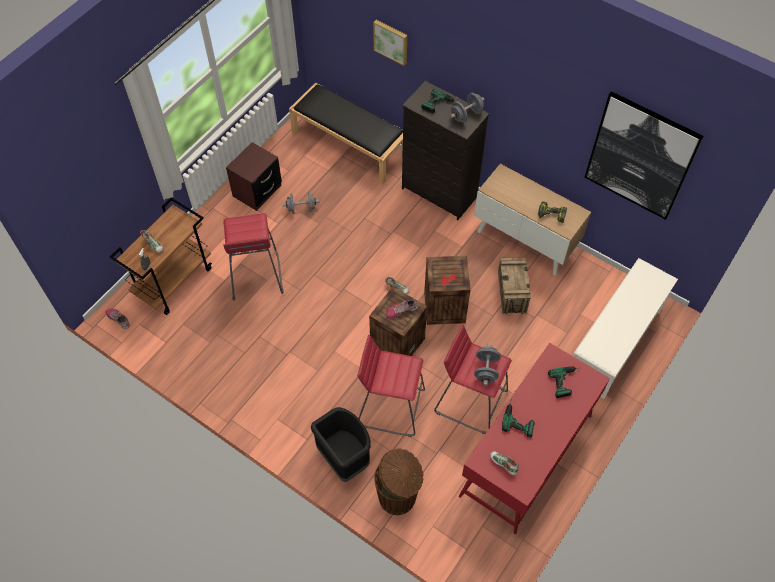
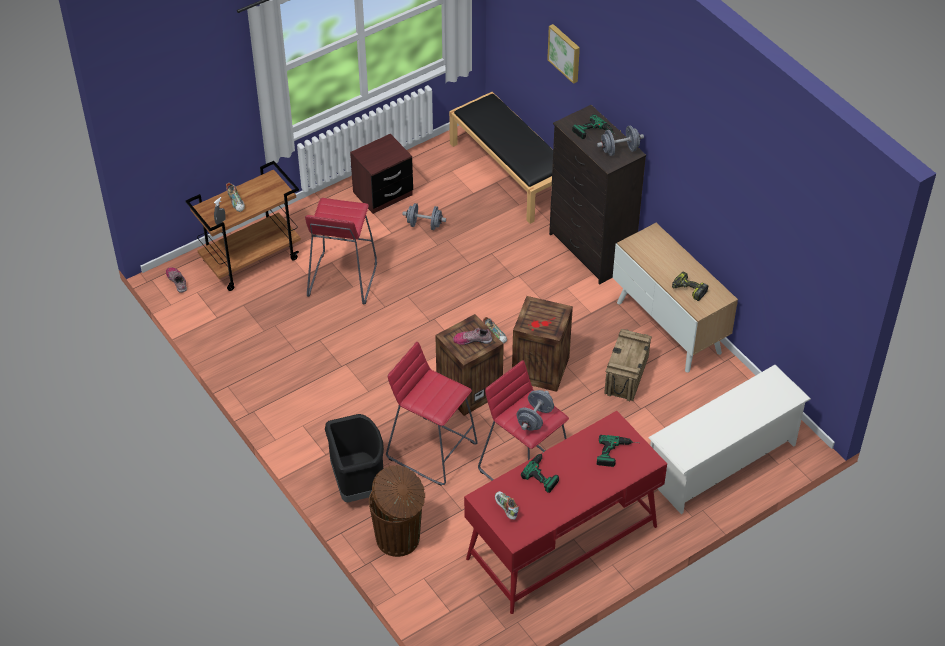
camera: 20 degrees right, 10 degrees down
(640, 156) = (779, 230): picture -> none

